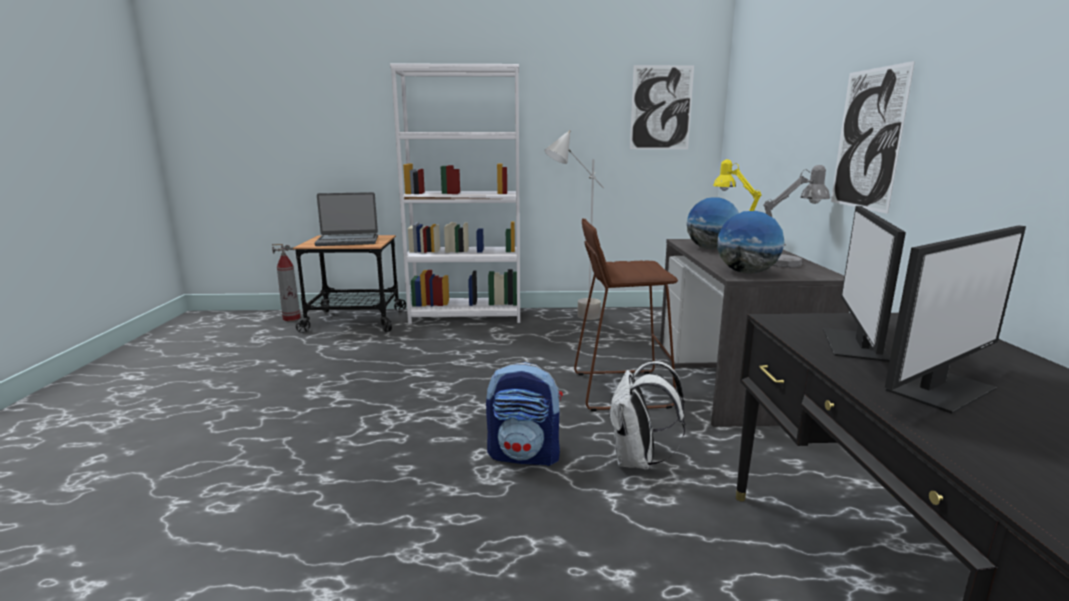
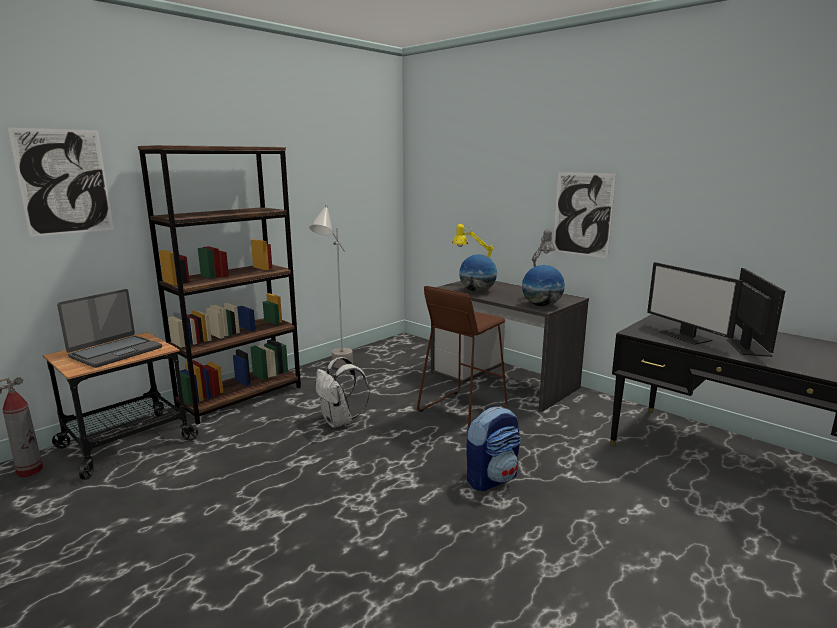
camera: 45 degrees left, 0 degrees up
(466, 316) = (241, 397): white bookcase -> brown bookcase
(638, 461) = (546, 449): white backpack -> white backpack (339, 422)
(661, 108) = (365, 179): picture -> picture (64, 182)

